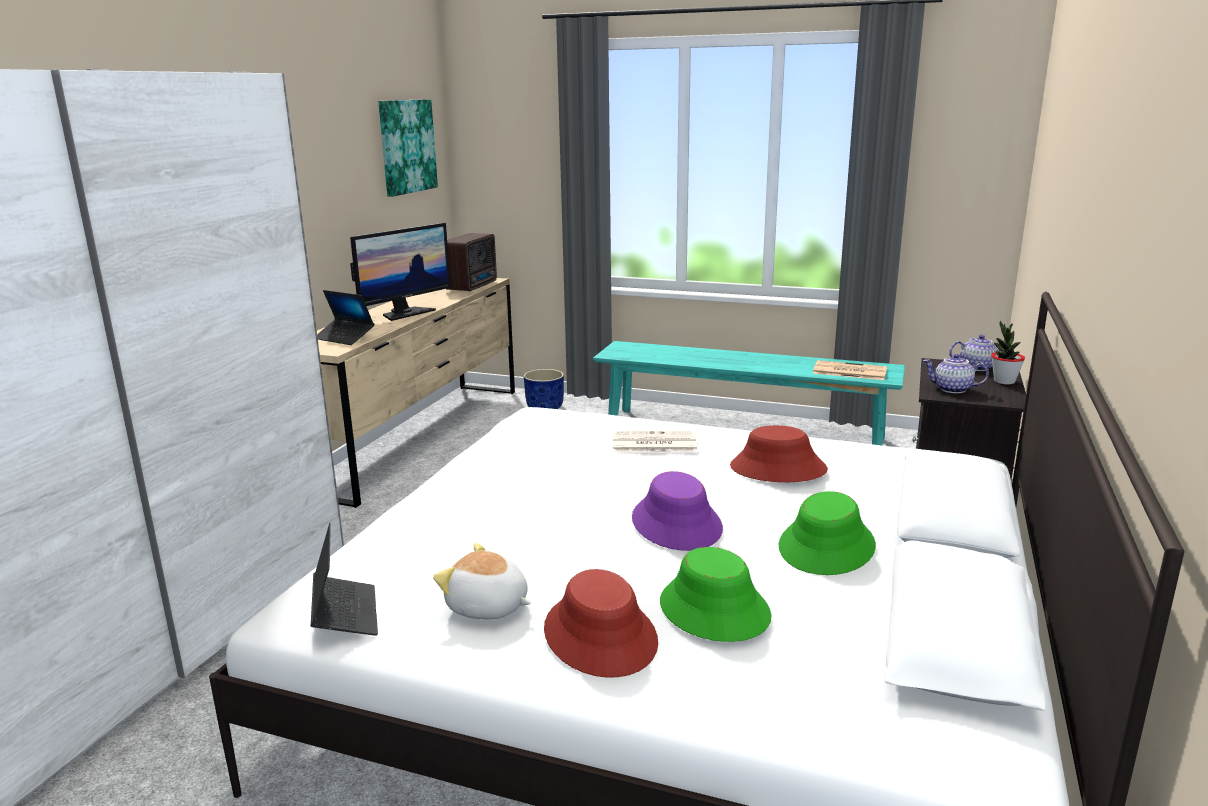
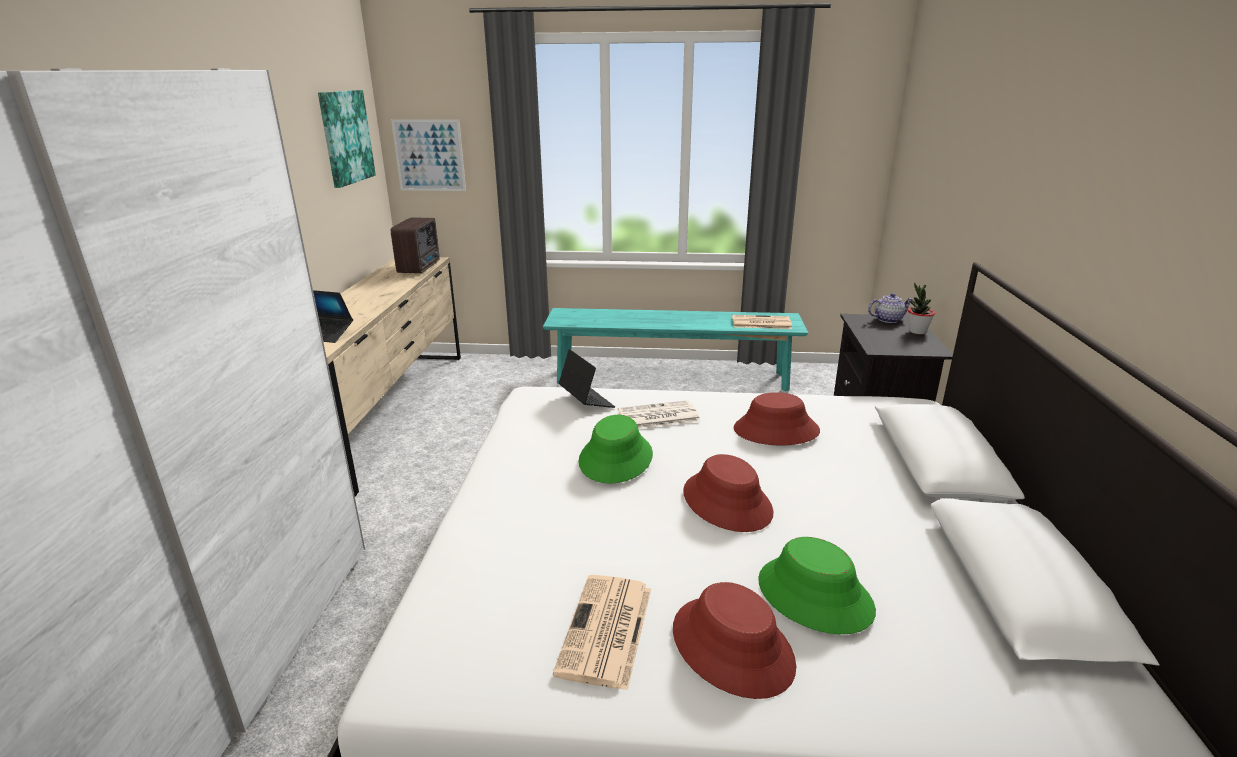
camera: 15 degrees left, 5 degrees up
(345, 614) = (464, 668): laptop -> laptop (586, 401)
(405, 313) = (370, 301): monitor -> none
(487, 607) = (606, 631): plush toy -> newspaper
(496, 168) = (429, 155): none -> picture
(545, 407) = (494, 371): blue planter -> none
(677, 524) = (727, 502): purple hat -> red hat
(827, 546) = (864, 508): green hat -> green hat (616, 458)
(952, 389) = (885, 343): teapot -> none

